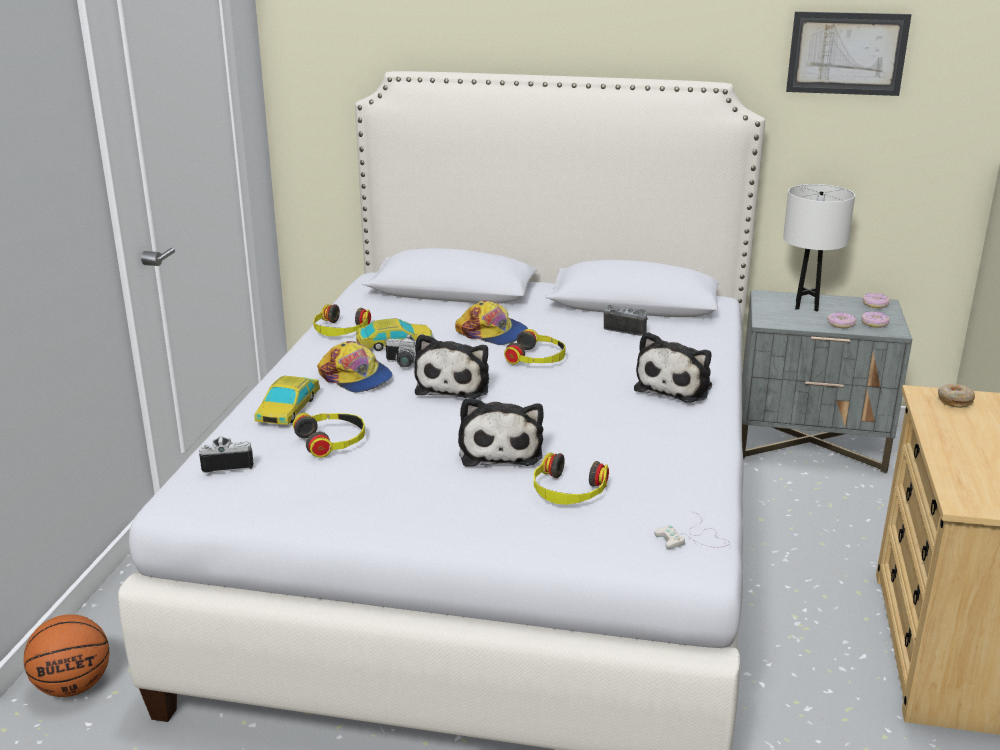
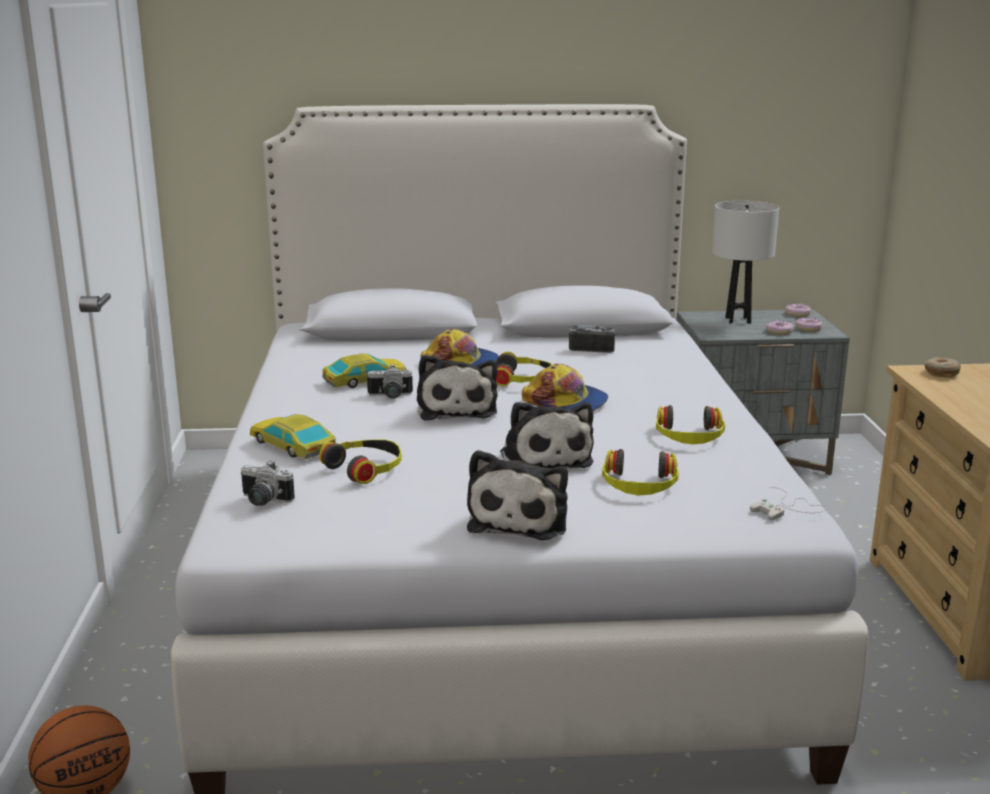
camera: 15 degrees left, 5 degrees down
(228, 463) = (263, 501): camera -> camera turned 135 degrees counterclockwise
(288, 408) = (292, 446): toy car -> toy car turned 135 degrees clockwise
(340, 330) = (297, 373): headphones -> headphones (689, 436)
(356, 377) = (346, 412): cap -> cap (566, 401)
(676, 387) = (675, 390): plush toy -> plush toy (521, 520)
(847, 53) = (754, 73): picture -> none

